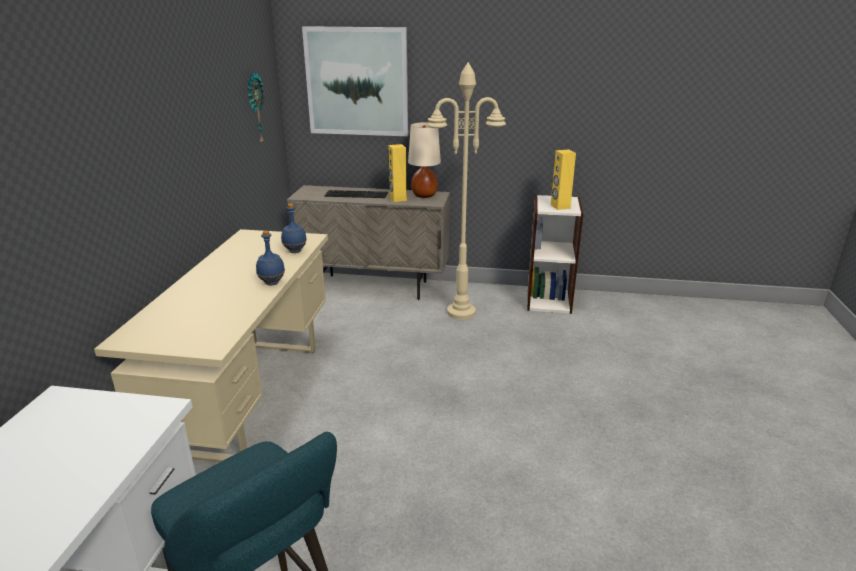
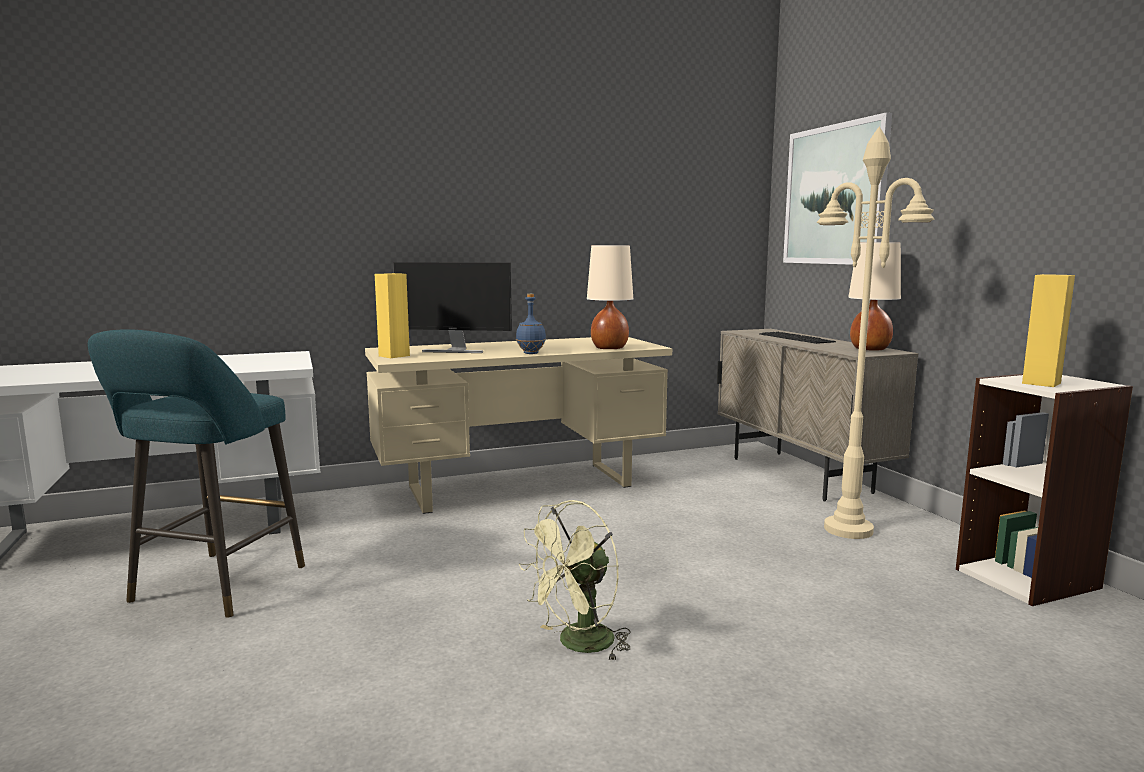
camera: 60 degrees right, 15 degrees down
(201, 309) = (454, 350): none -> monitor
(255, 109) = (699, 220): wall clock -> none
(295, 251) = (610, 348): blue bottle -> beige table lamp
(398, 199) = (827, 346): yellow speaker -> yellow speaker (394, 356)
(519, 458) = (578, 645): none -> green fan

